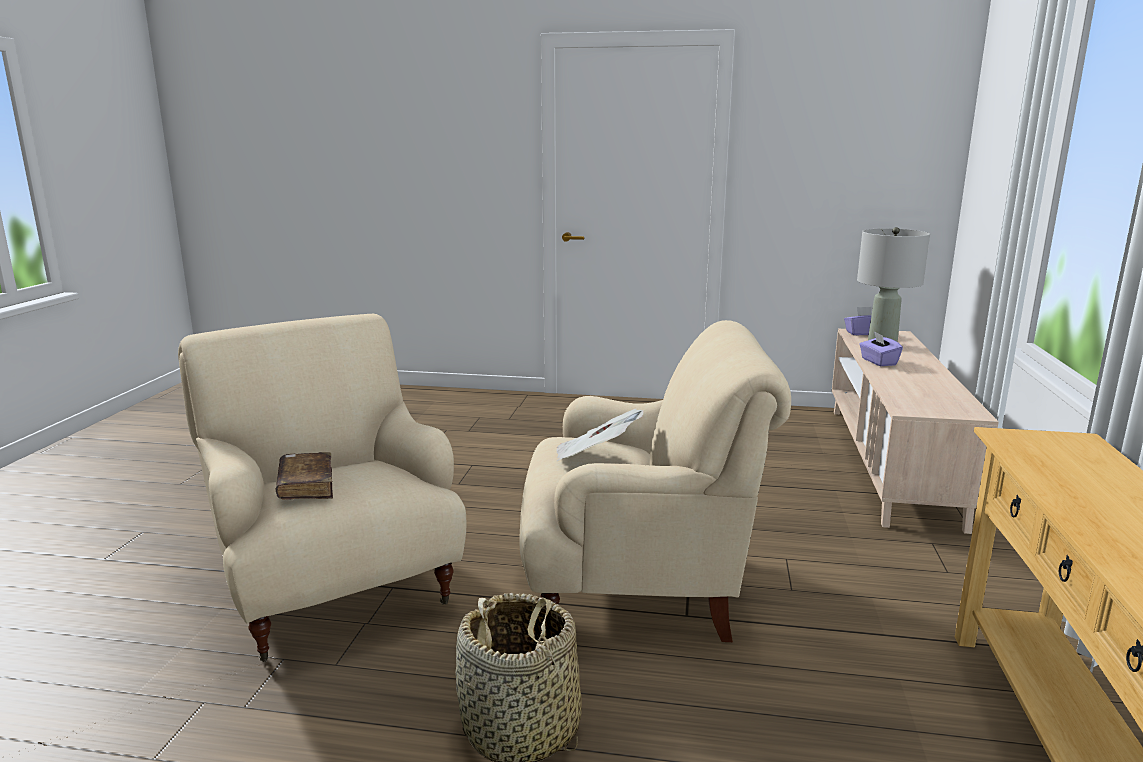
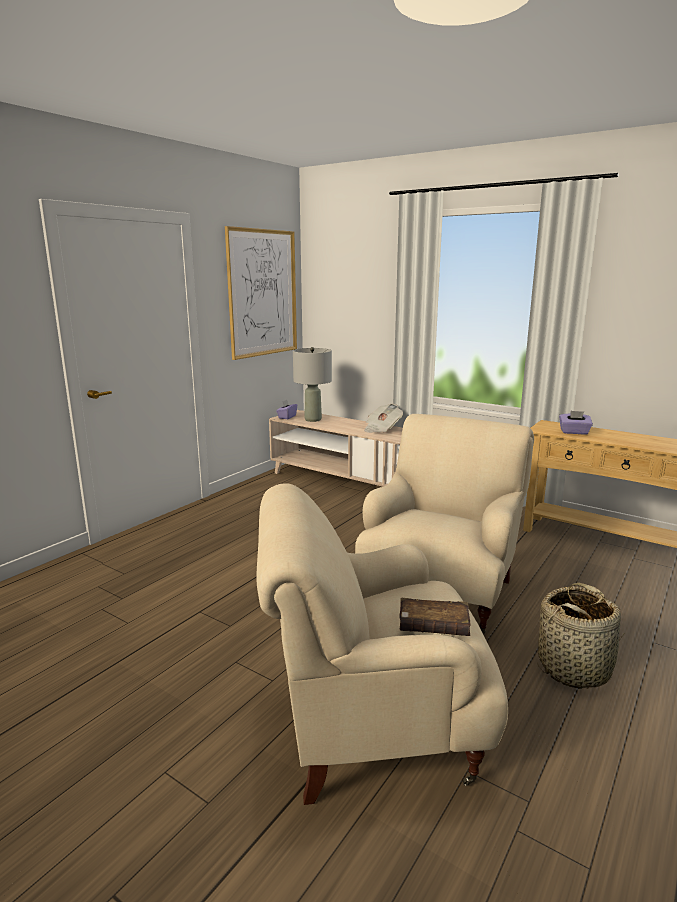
camera: 65 degrees left, 0 degrees up
(595, 457) = (439, 518): newspaper -> newspaper (381, 429)
(866, 139) = (262, 293): none -> picture
(878, 362) = (341, 428): purple tissue box -> purple tissue box (574, 432)

